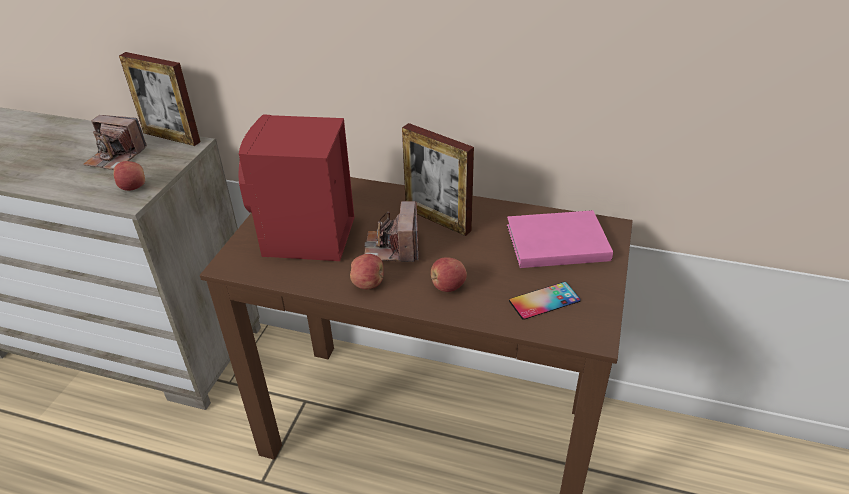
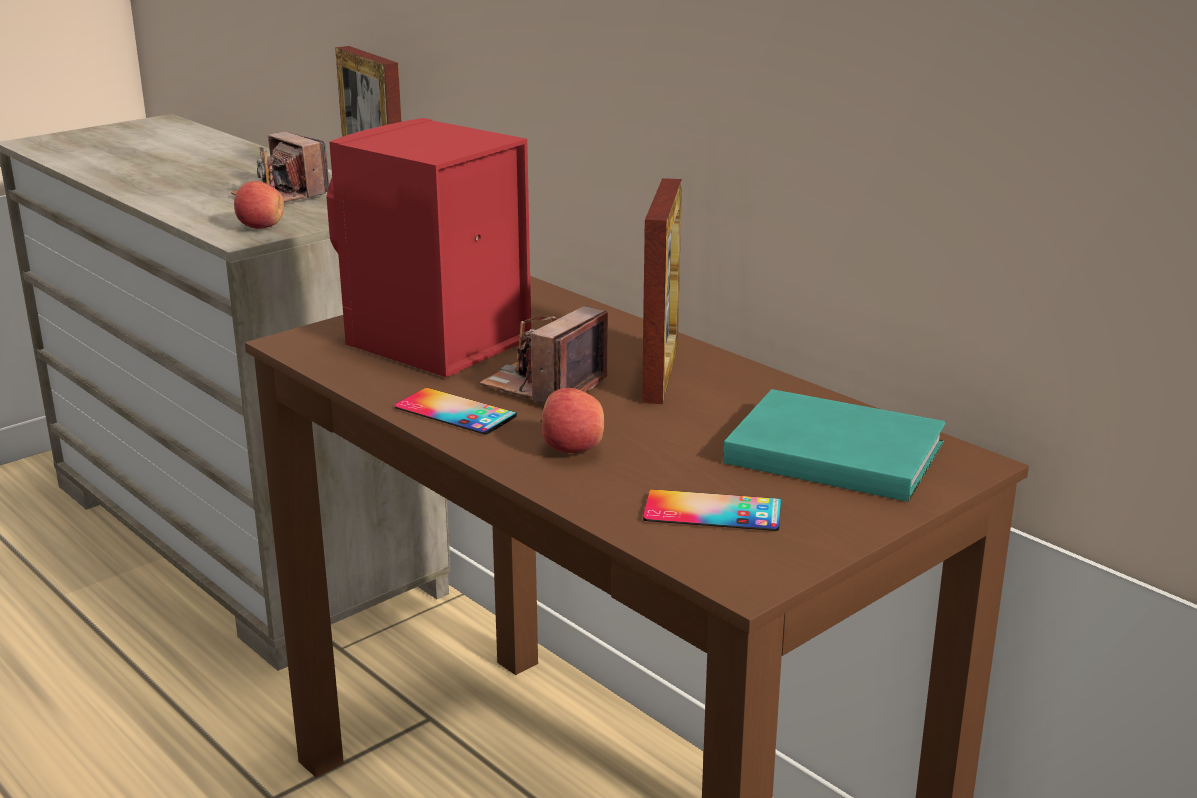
camera: 30 degrees right, 15 degrees down
(368, 283) = (455, 412): apple -> phone
(437, 219) = (660, 374): picture frame -> picture frame turned 150 degrees counterclockwise
(554, 242) = (830, 450): pink book -> turquoise book

